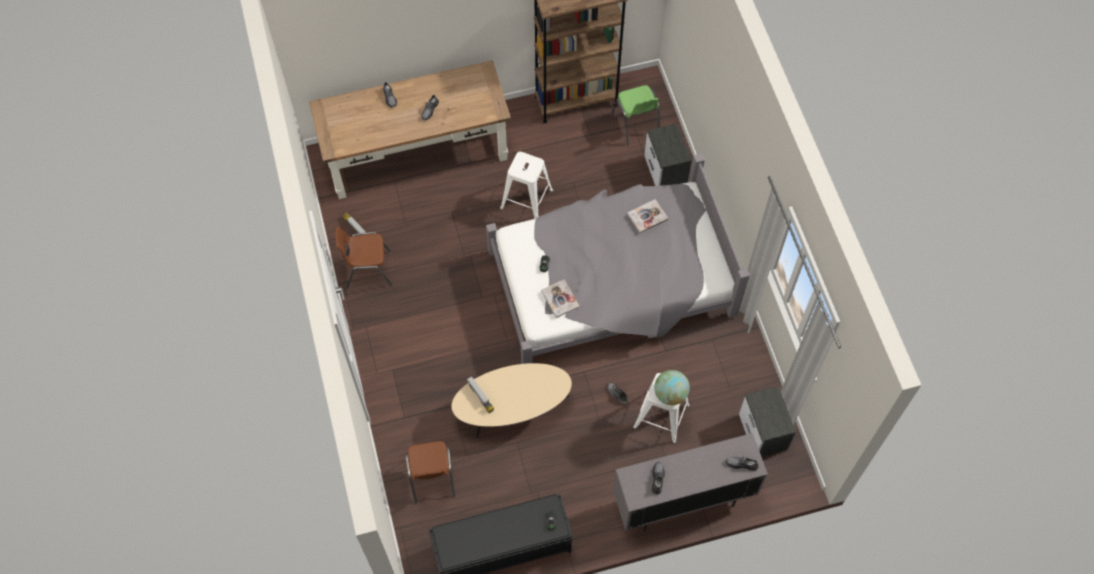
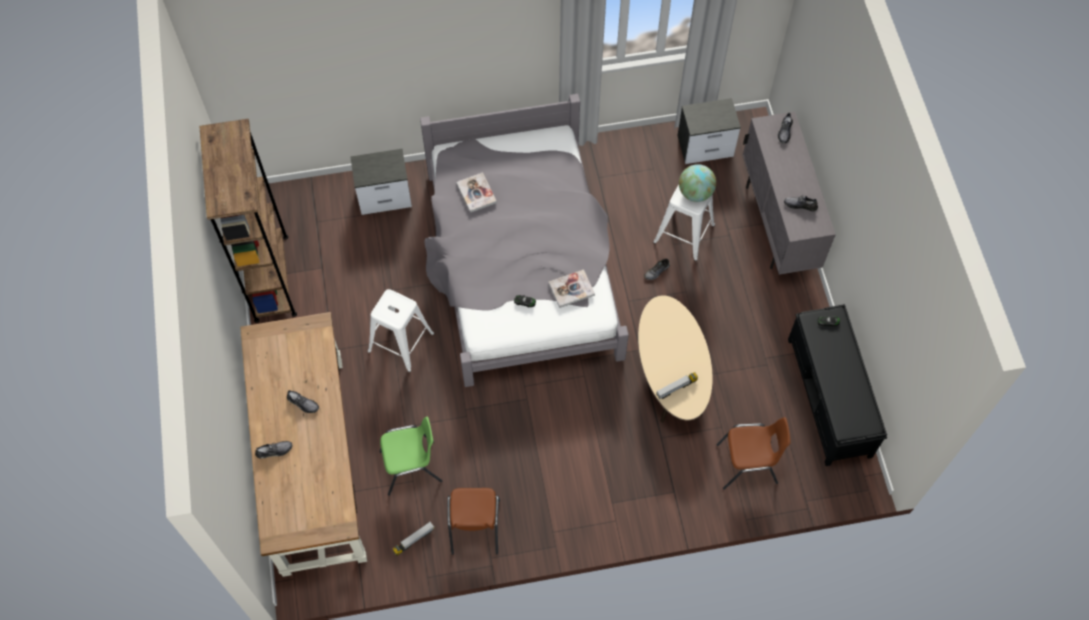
camera: 85 degrees left, 0 degrees up
(636, 125) = (318, 219): green chair -> green chair (411, 467)

